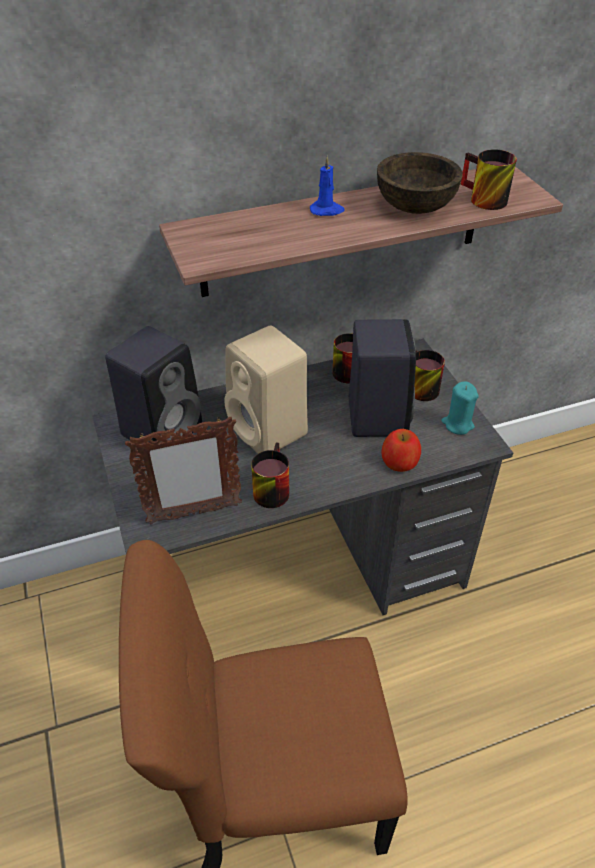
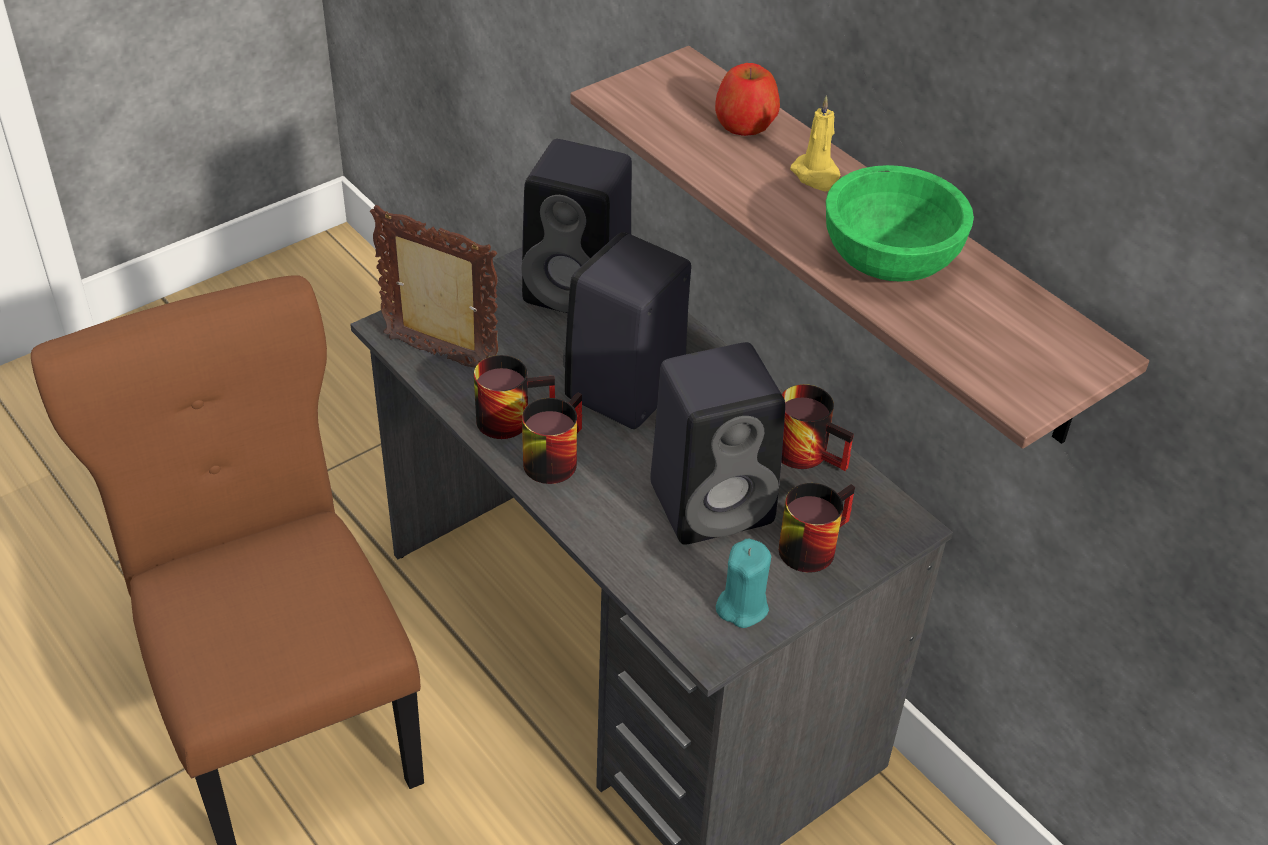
camera: 70 degrees right, 0 degrees up
(193, 514) = (441, 357): picture frame -> picture frame turned 150 degrees clockwise
(270, 431) = (624, 392): beige speaker -> black speaker
(327, 210) = (816, 175): blue candle -> yellow candle
(400, 461) = (623, 546): apple -> apple (745, 123)
(415, 207) = (888, 261): brown bowl -> green bowl
(481, 199) = (967, 332): mug -> mug (551, 456)

